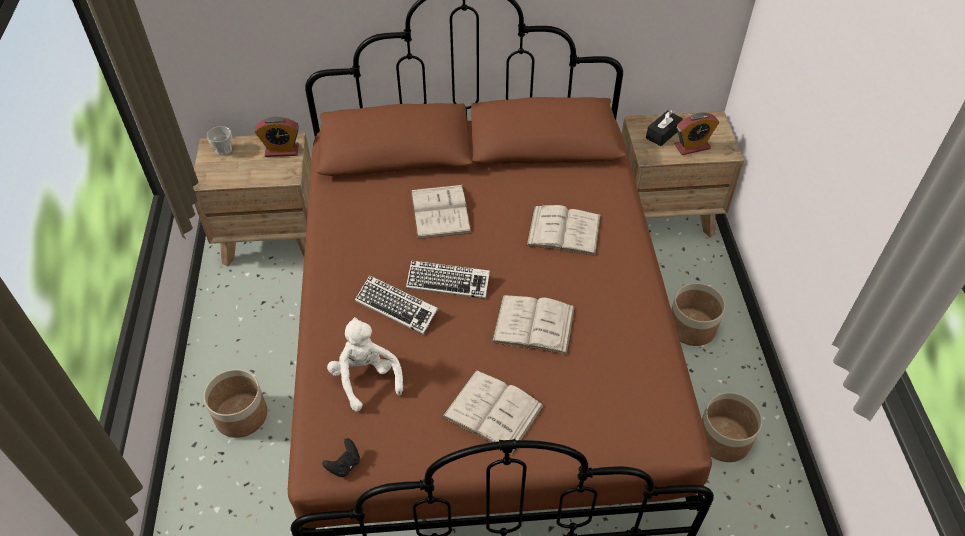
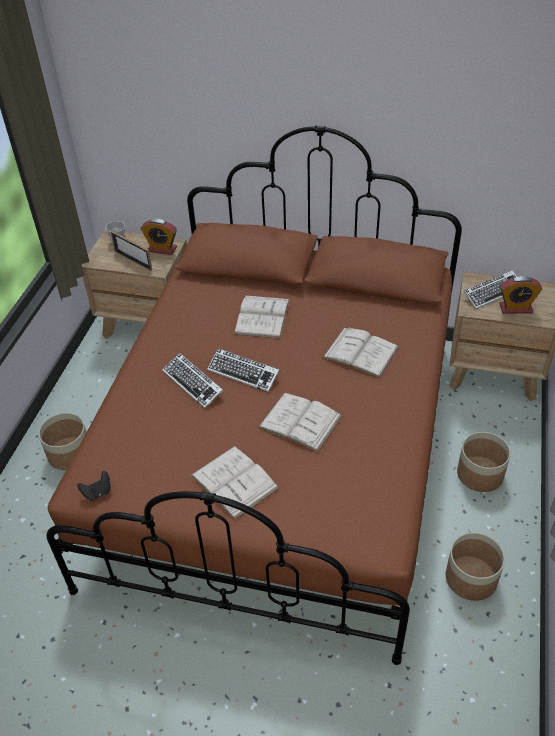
camera: 20 degrees right, 5 degrees down
(253, 171) = (133, 260): none -> picture frame
(366, 378) = (144, 431): white plush toy -> none
(663, 134) = (492, 292): black tissue box -> keyboard

